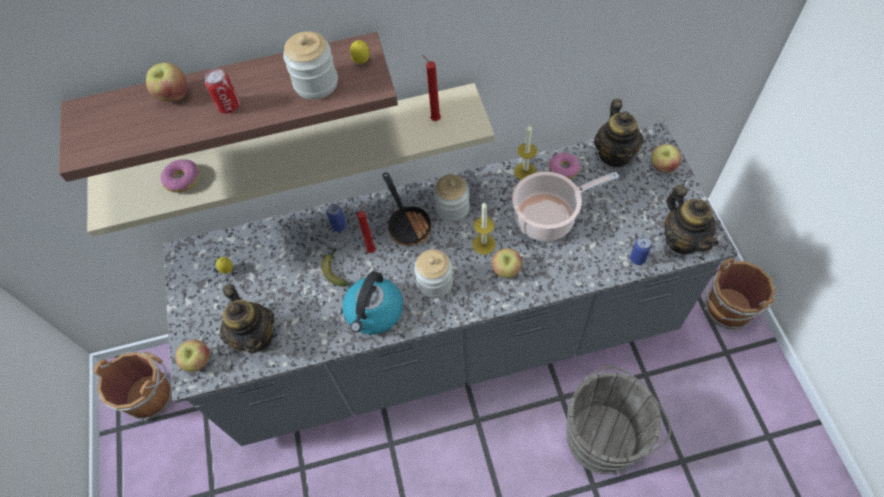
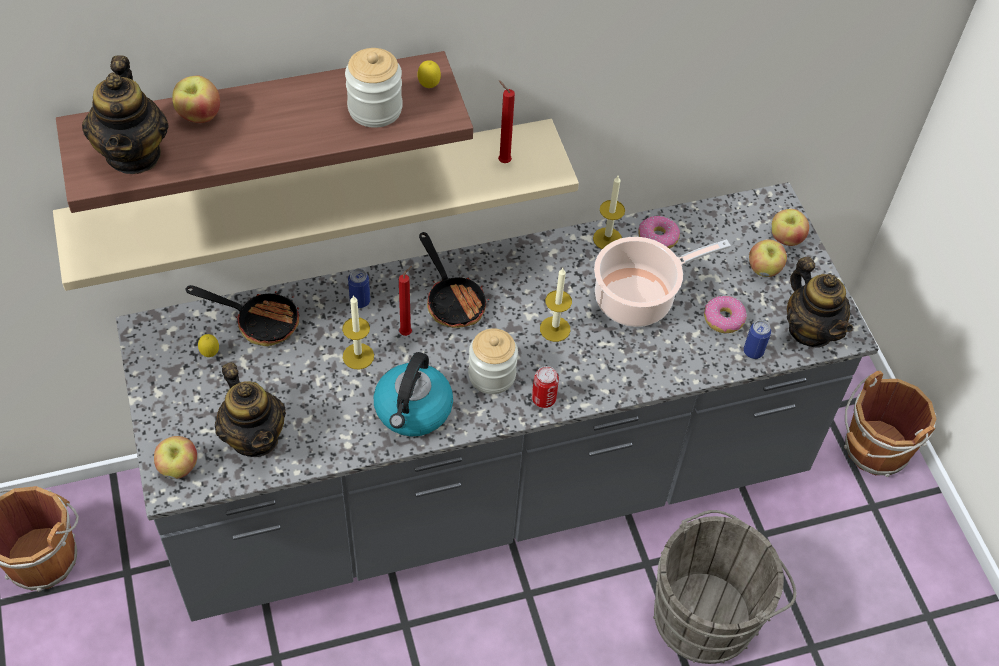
camera: 10 degrees left, 5 degrees down
(183, 180) = (182, 224): donut -> donut (723, 319)
(229, 106) = (270, 131): can -> can (543, 399)
(264, 244) = (259, 321): none -> frying pan
(335, 269) = (358, 356): banana -> candle
(452, 208) = (512, 282): jar -> none
(506, 270) = (585, 362): apple -> apple (764, 269)
(615, 155) = (724, 221): teapot -> teapot (134, 154)

